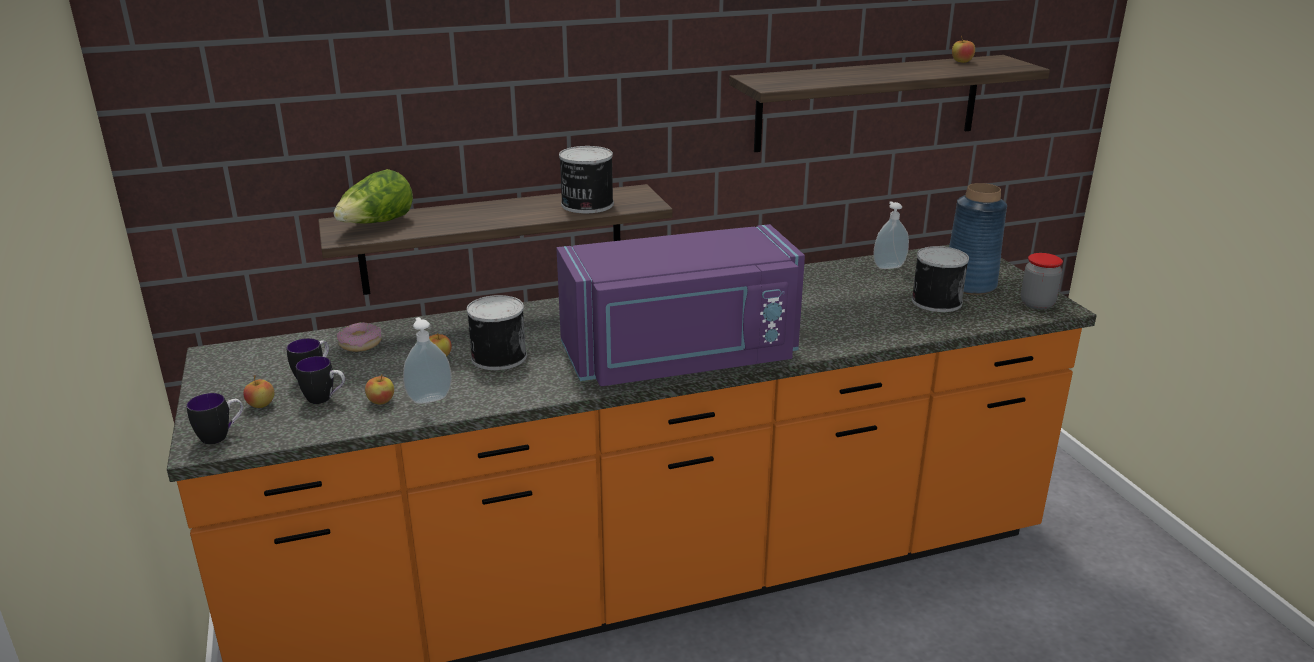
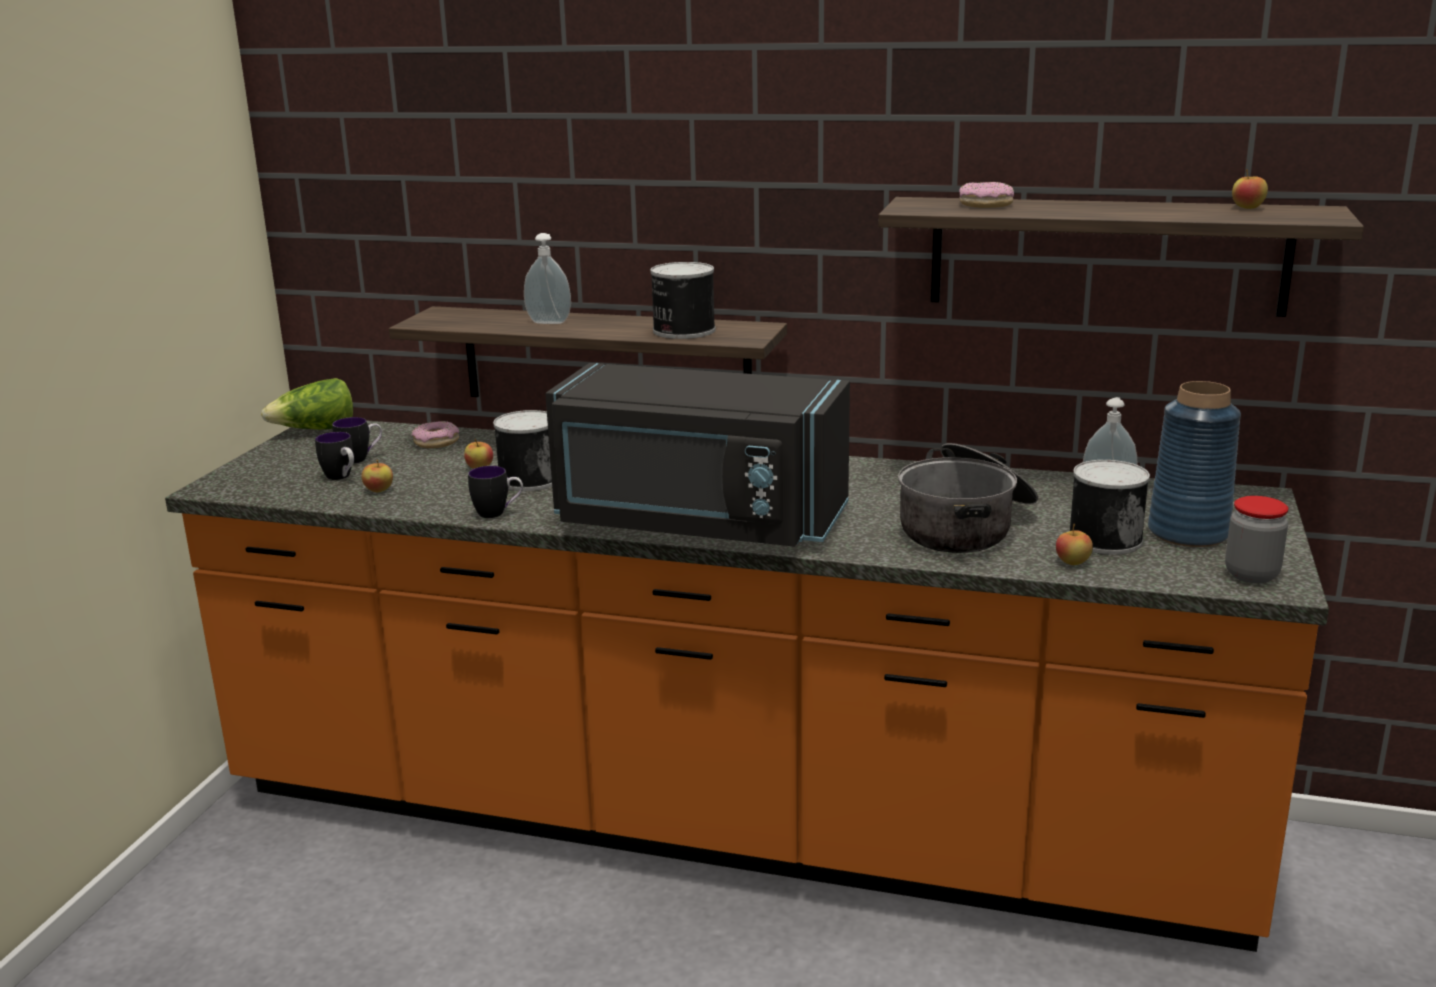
camera: 35 degrees right, 5 degrees down
(221, 436) = (231, 485): mug -> mug (498, 513)
(261, 405) = (291, 470): apple -> apple (1072, 562)
(377, 224) = (467, 317): lettuce -> lettuce (316, 430)
(429, 398) = (419, 497): soap dispenser -> soap dispenser (549, 322)
(682, 358) = (697, 523): purple microwave -> black microwave
(809, 76) = (985, 204): none -> donut
(850, 313) = (966, 526): none -> cooking pot

